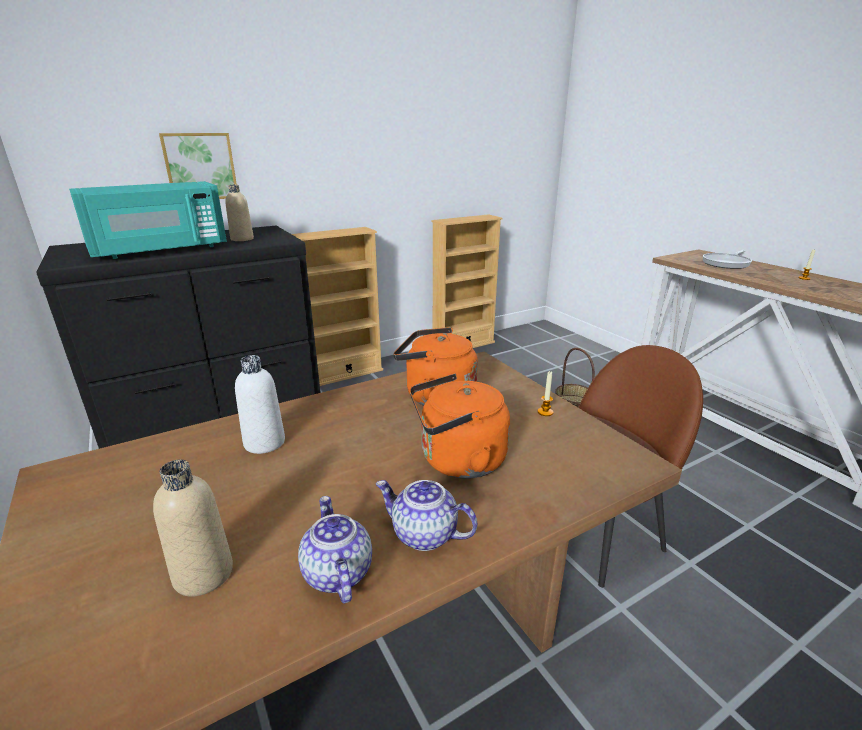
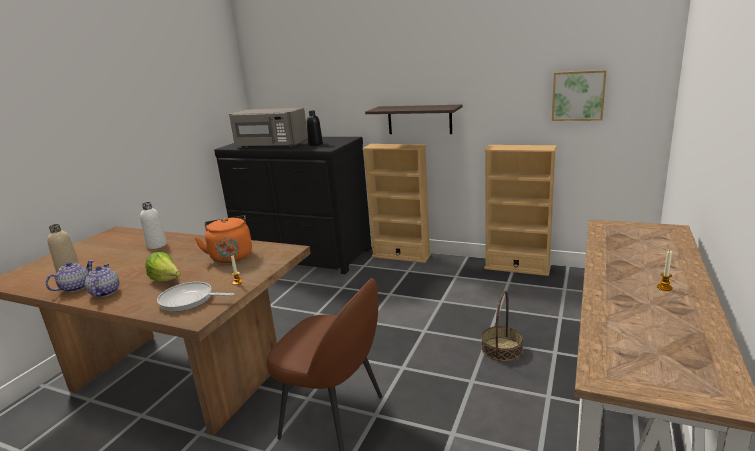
camera: 55 degrees right, 5 degrees down
(161, 250) = (270, 146): turquoise microwave -> grey microwave
(200, 166) = (322, 96): picture -> picture (578, 95)
(242, 239) = (315, 144): beige bottle -> black bottle
(352, 196) = (419, 119): none -> shelf
(457, 461) = (167, 280): orange kettle -> lettuce
(727, 263) = (644, 246): frying pan -> frying pan (189, 300)

